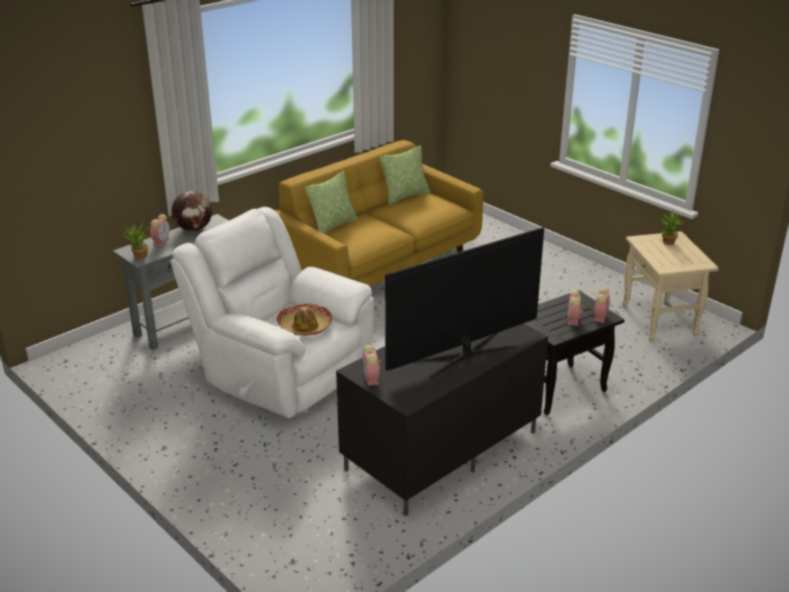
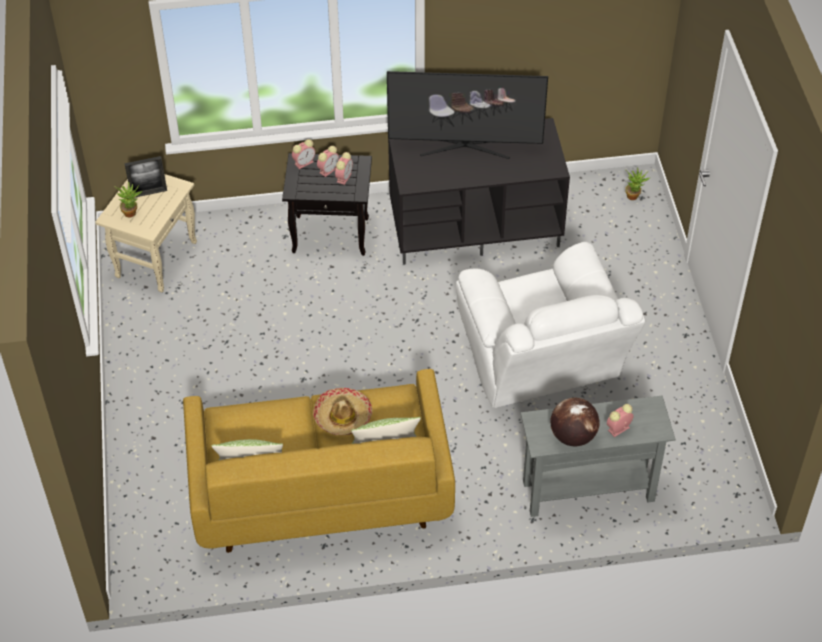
camera: 145 degrees left, 20 degrees up
(139, 257) = (653, 410): potted plant -> potted plant (634, 195)
(305, 326) = (532, 296): hat -> hat (343, 416)
(371, 379) = (551, 156): alarm clock -> alarm clock (344, 177)
(678, 256) = (149, 193): none -> picture frame

